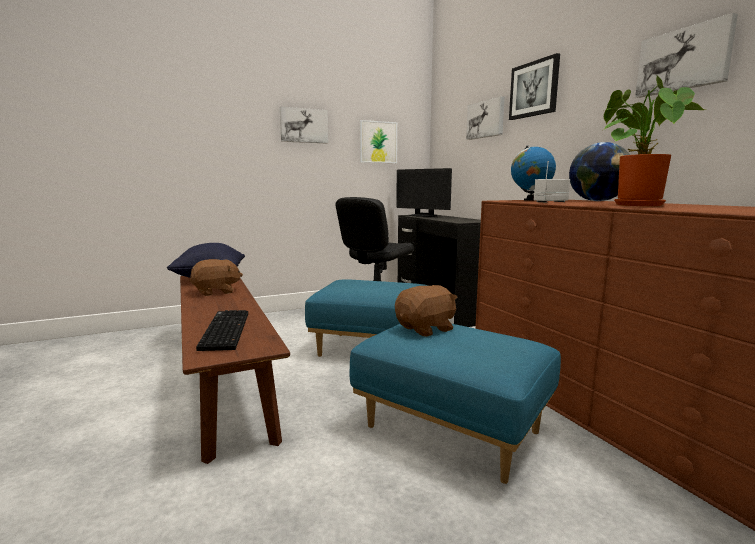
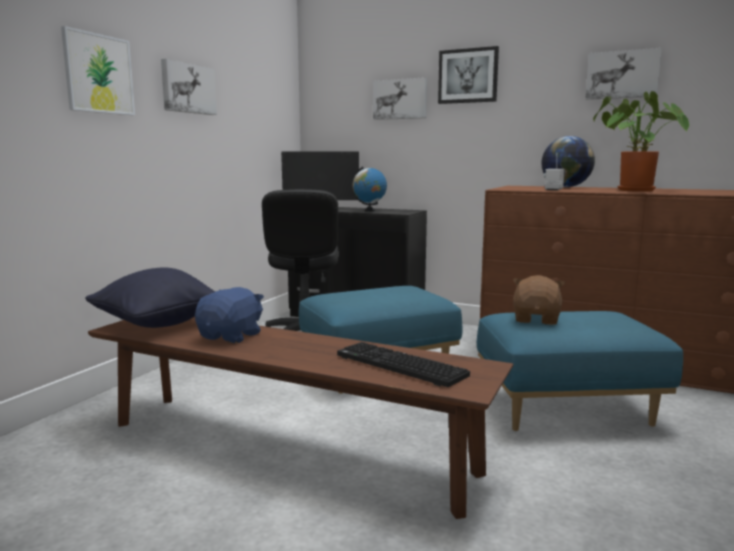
camera: 40 degrees left, 0 degrees up
(216, 292) = (232, 336): brown plush toy -> blue plush toy
(378, 142) = (259, 115): picture -> picture (99, 74)
(530, 200) = (515, 188): globe -> globe (369, 211)

